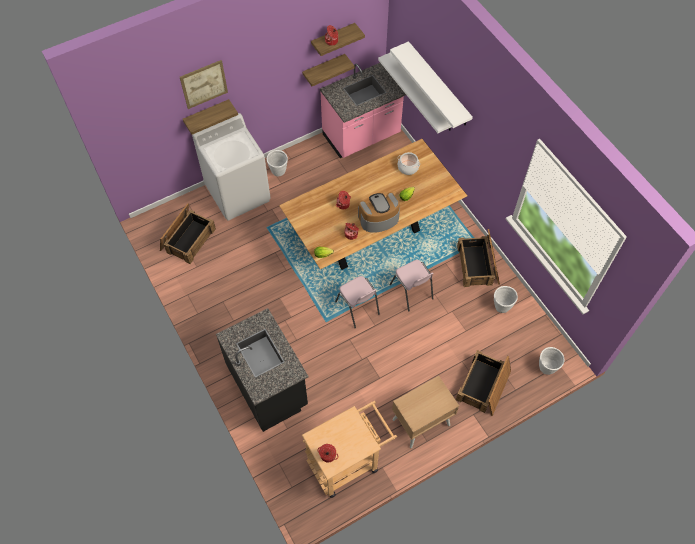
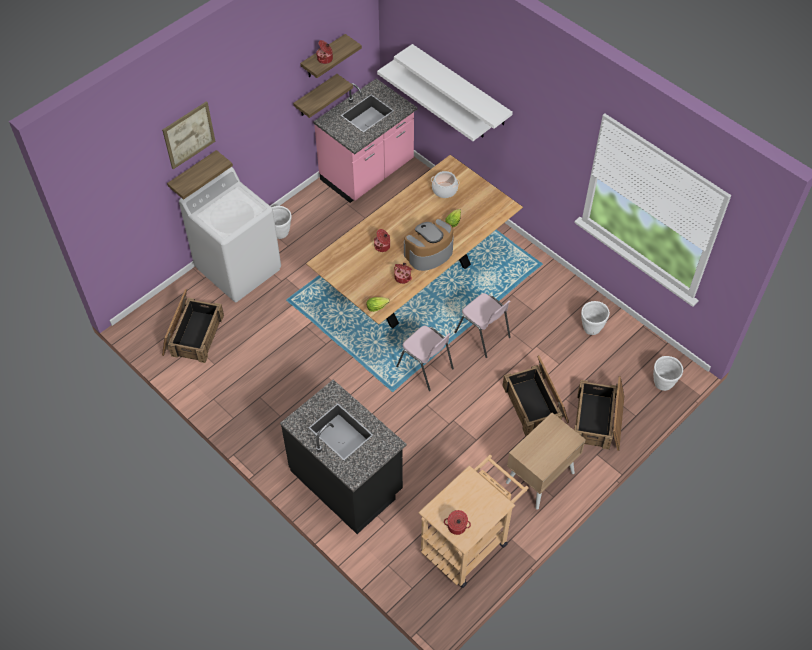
camera: 15 degrees left, 5 degrees down
(478, 265) = (550, 288): crate -> crate (536, 404)

